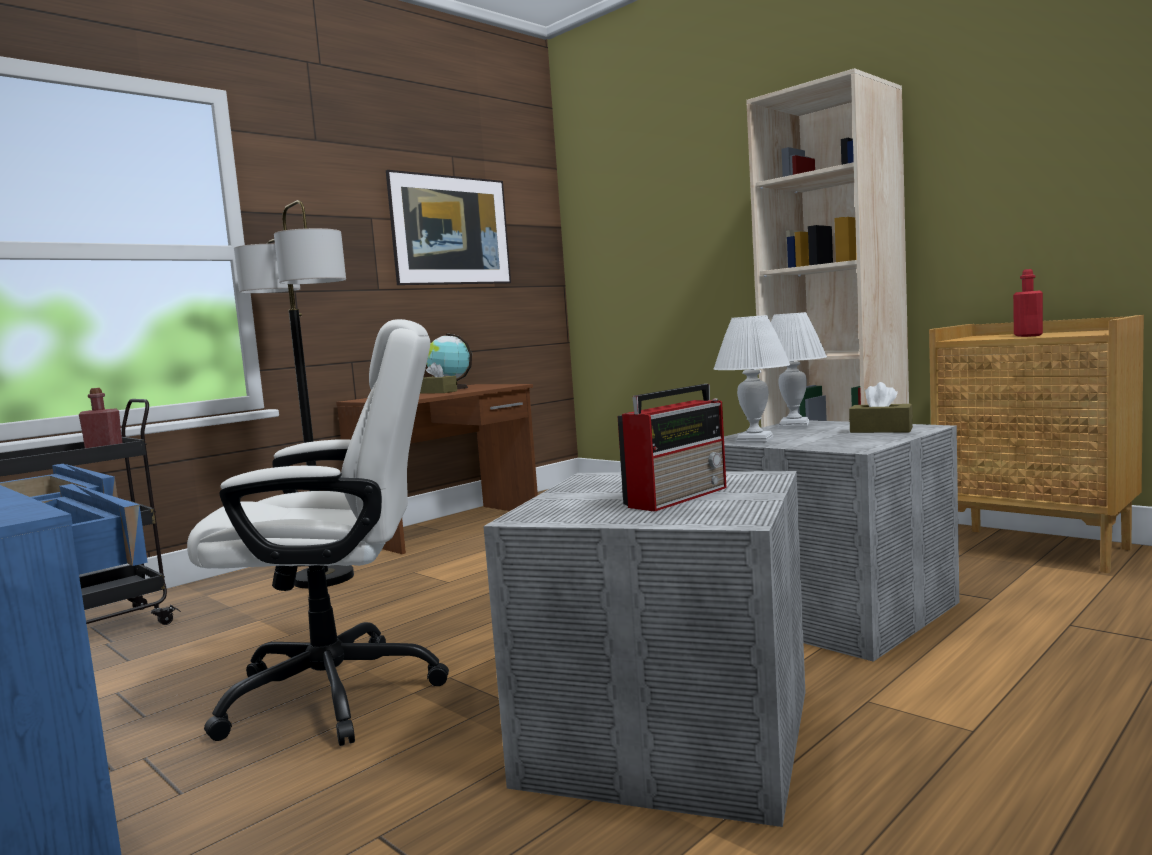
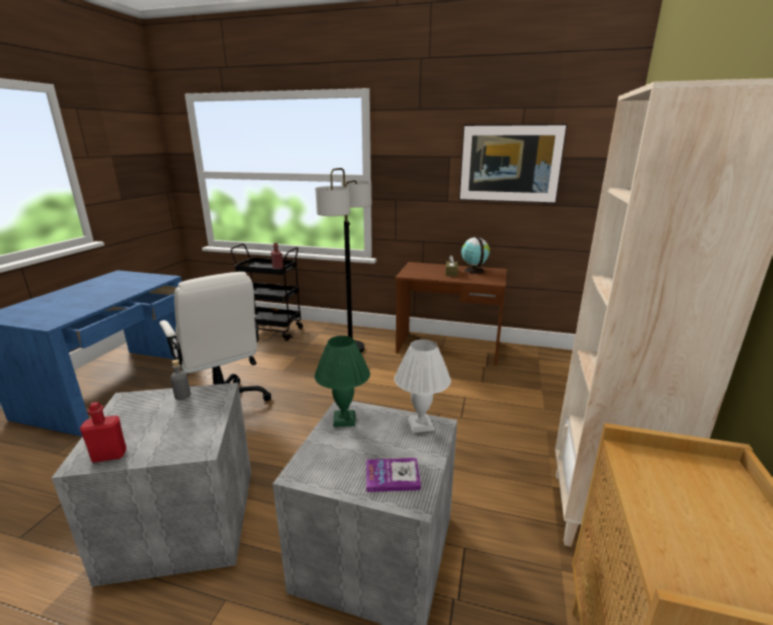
camera: 60 degrees right, 15 degrees up
(578, 490) = (182, 396): none -> grey bottle
(679, 496) = (151, 431): radio -> none
(754, 440) = (345, 419): white table lamp -> green table lamp
(881, 430) = (392, 476): brown tissue box -> book
(1027, 335) = (680, 514): red bottle -> red bottle (109, 455)

